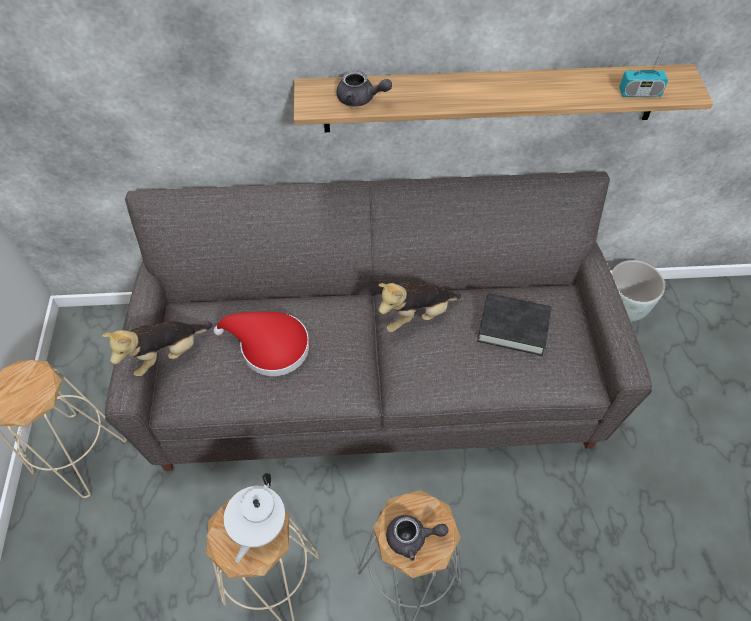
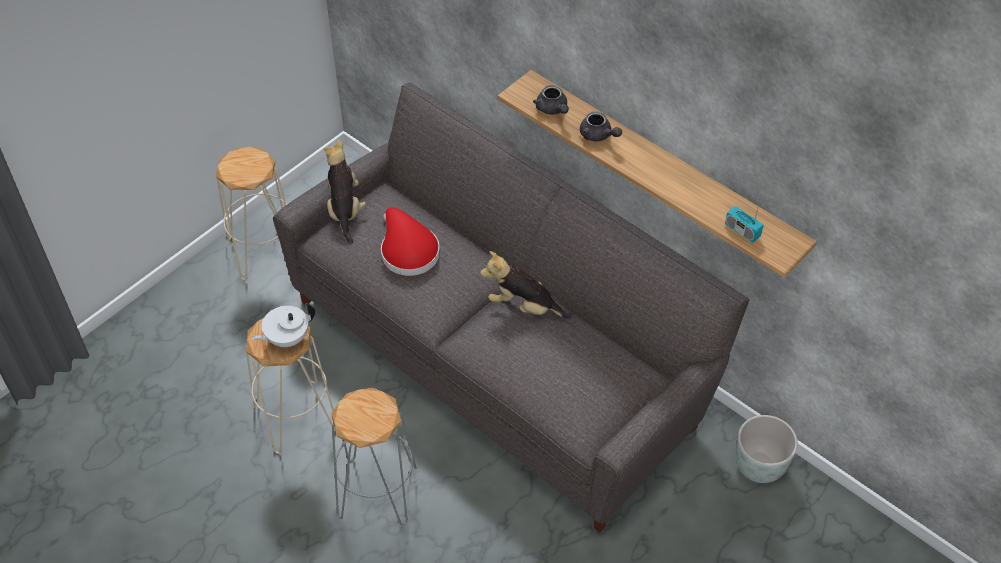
camera: 45 degrees right, 5 degrees down
(166, 355) = (345, 209): plush toy -> plush toy turned 75 degrees clockwise
(412, 538) = (359, 416): grey teapot -> grey teapot (598, 136)
(513, 327) = (577, 363): black book -> none

